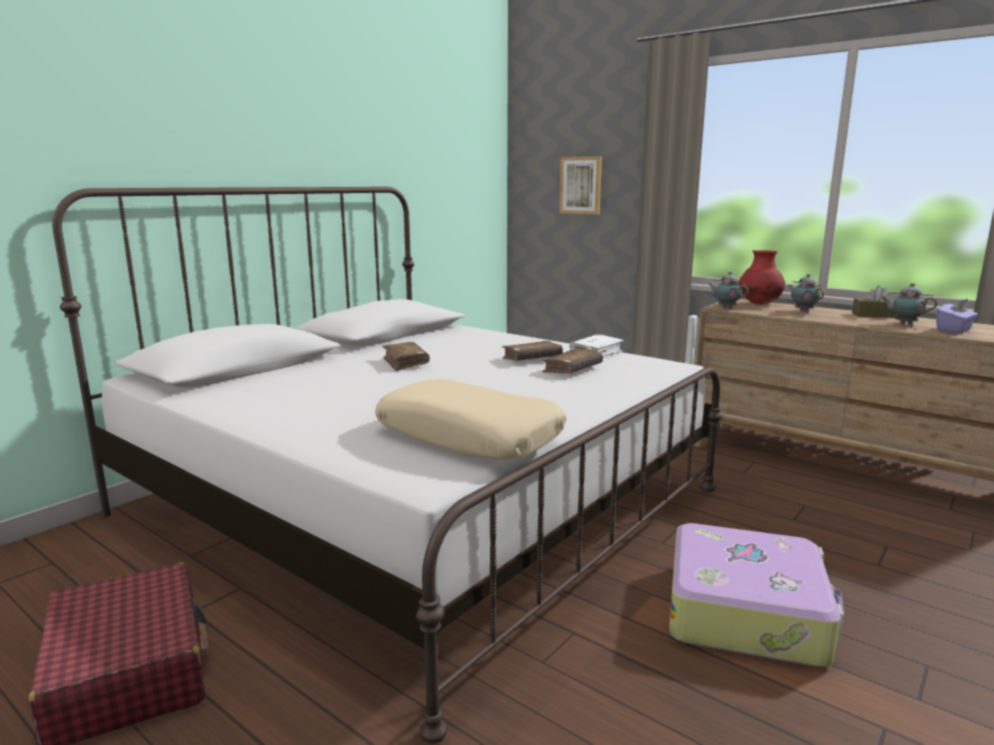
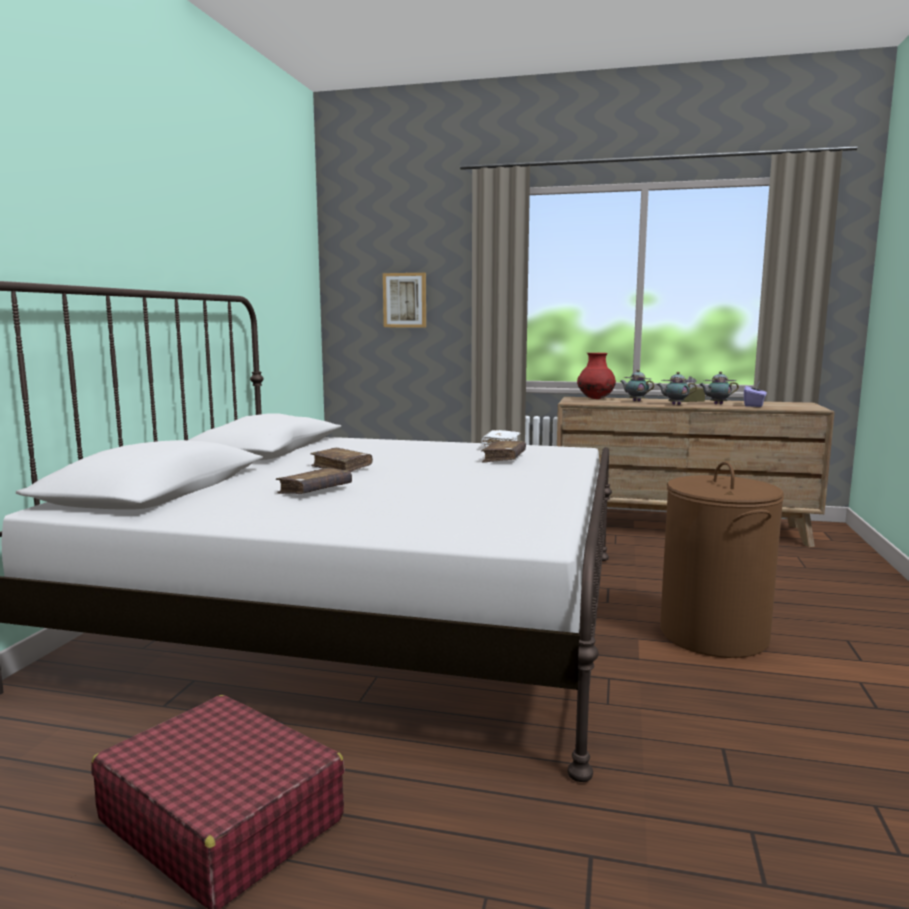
camera: 25 degrees left, 5 degrees down
(469, 436) = (510, 509): beige pillow -> none
(532, 359) = (454, 454): brown book -> brown book (315, 491)
(725, 307) = (576, 402): teapot -> teapot (675, 404)
(747, 611) = (712, 634): suitcase -> brown laundry basket

